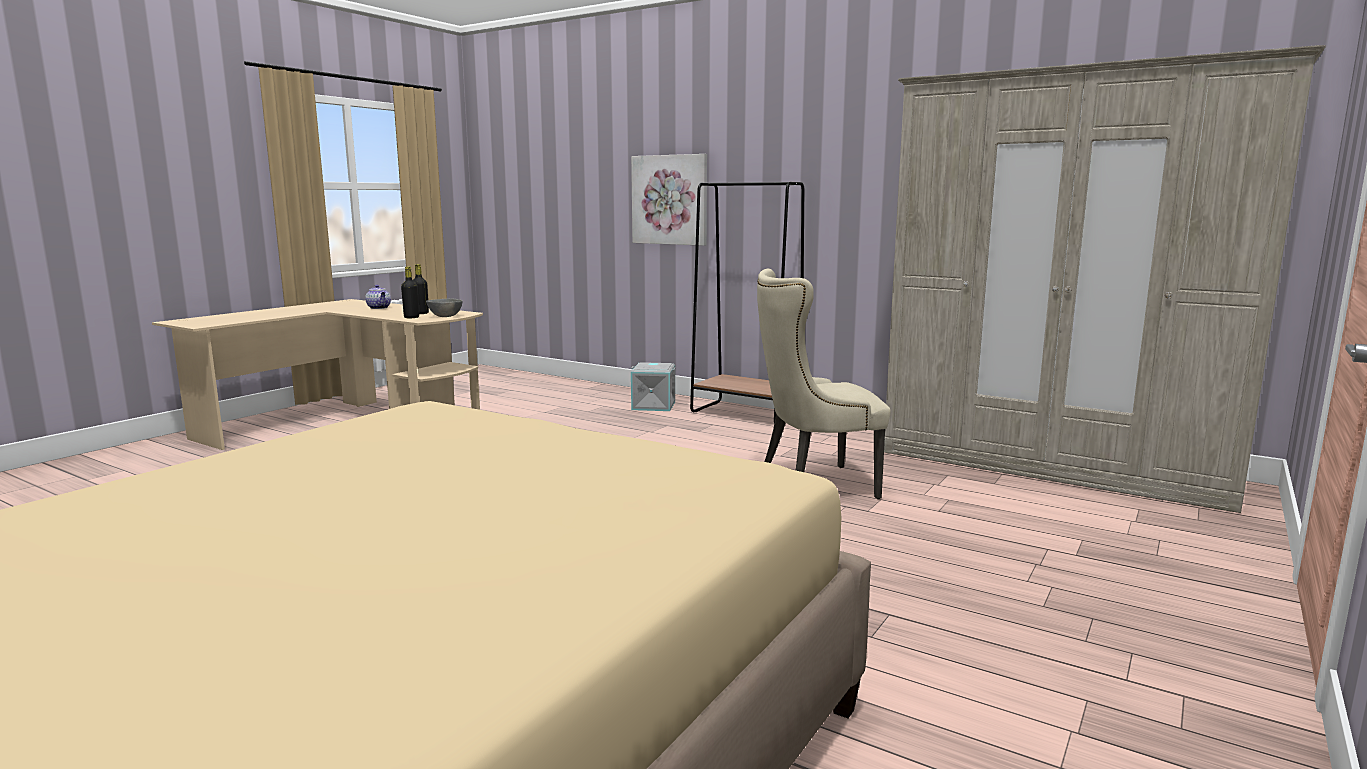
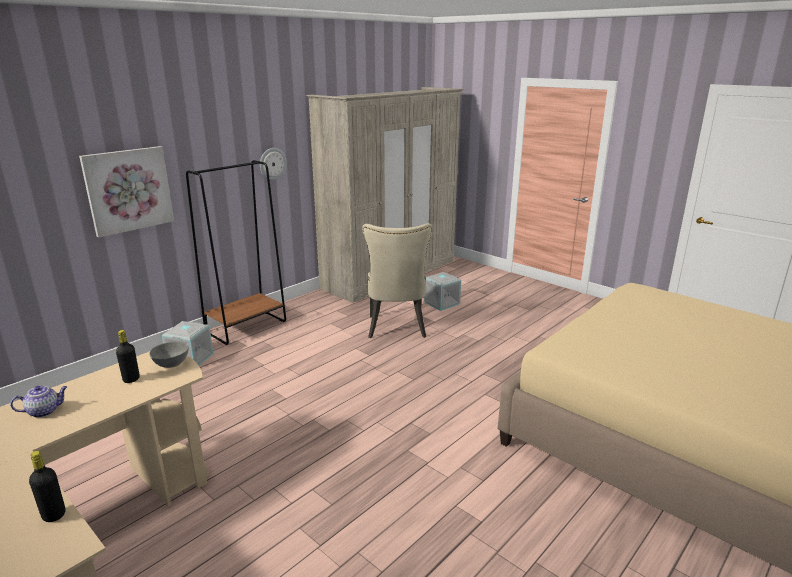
camera: 80 degrees left, 10 degrees up
(411, 317) = (160, 382): black bottle -> black bottle (54, 515)
(854, 197) = (272, 163): none -> wall clock
(965, 512) = (441, 302): none -> grey storage box

